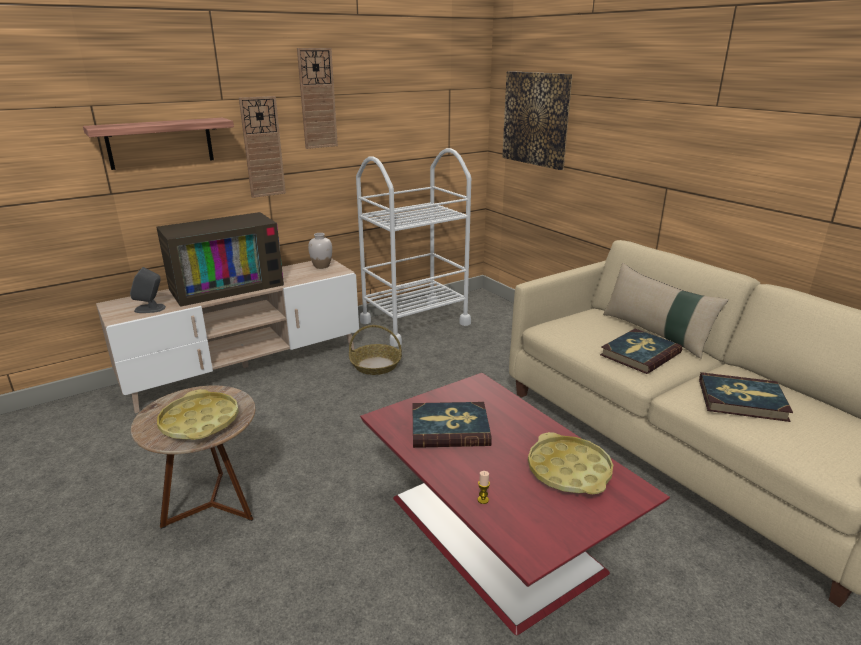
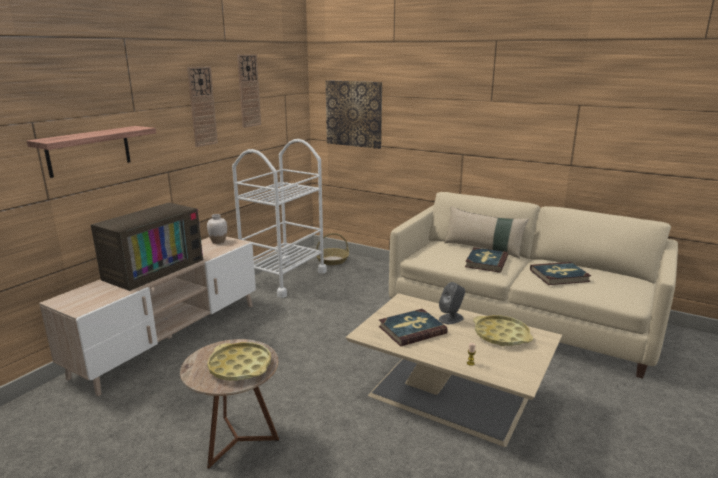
camera: 25 degrees left, 5 degrees down
(150, 309) = (102, 297): grey speaker -> grey speaker (451, 318)
(262, 147) = (165, 148): wall clock -> wall clock (248, 91)
(376, 365) = (279, 313): basket -> basket (332, 260)
(496, 534) = (451, 397): red coffee table -> beige coffee table

